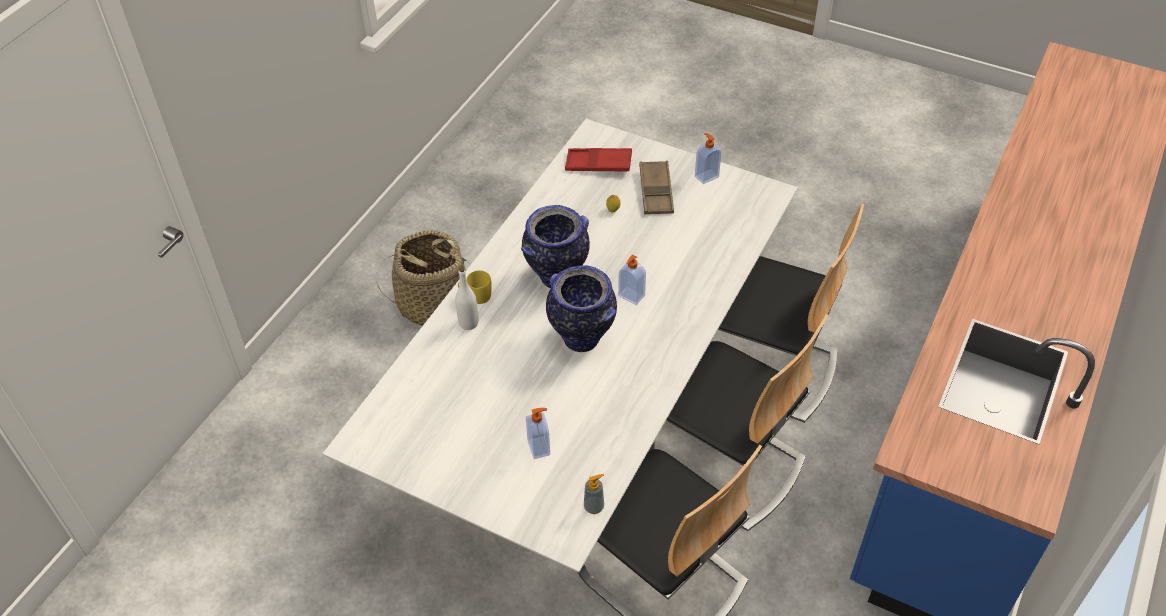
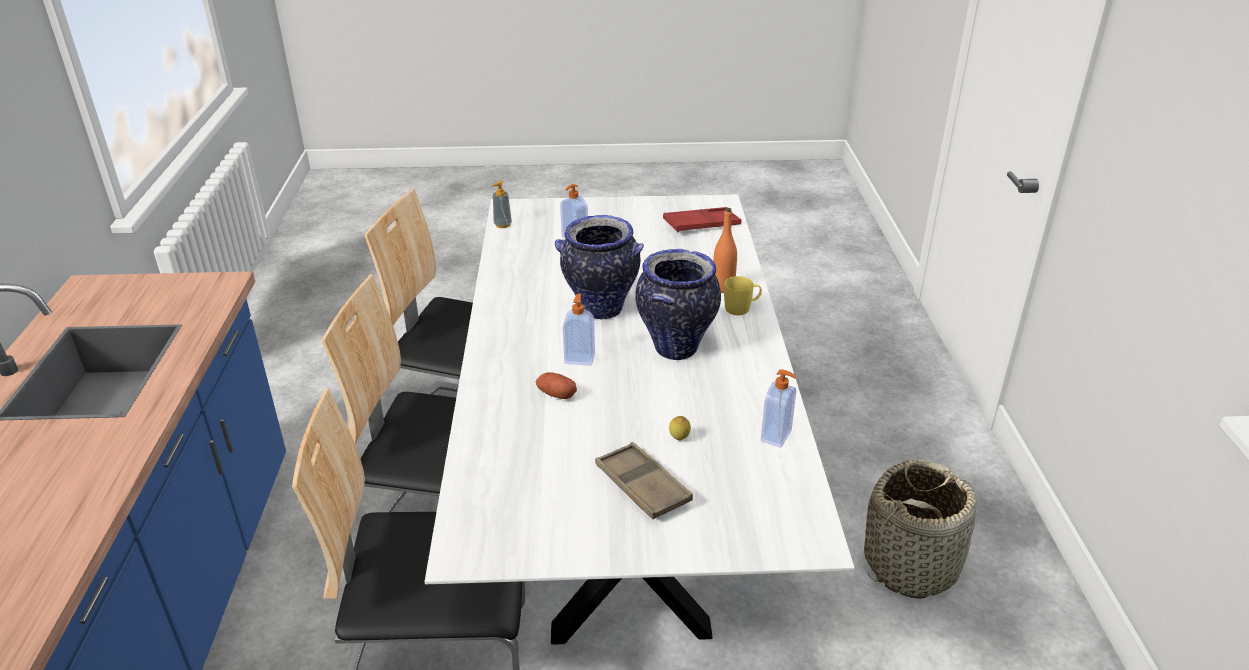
camera: 150 degrees right, 15 degrees down
(468, 323) = (723, 288): white bottle -> orange bottle
(598, 164) = (757, 495): red tray -> red tray (701, 224)
(666, 272) = (556, 394): none -> potato
(706, 176) = (584, 539): soap dispenser -> soap dispenser (777, 436)

